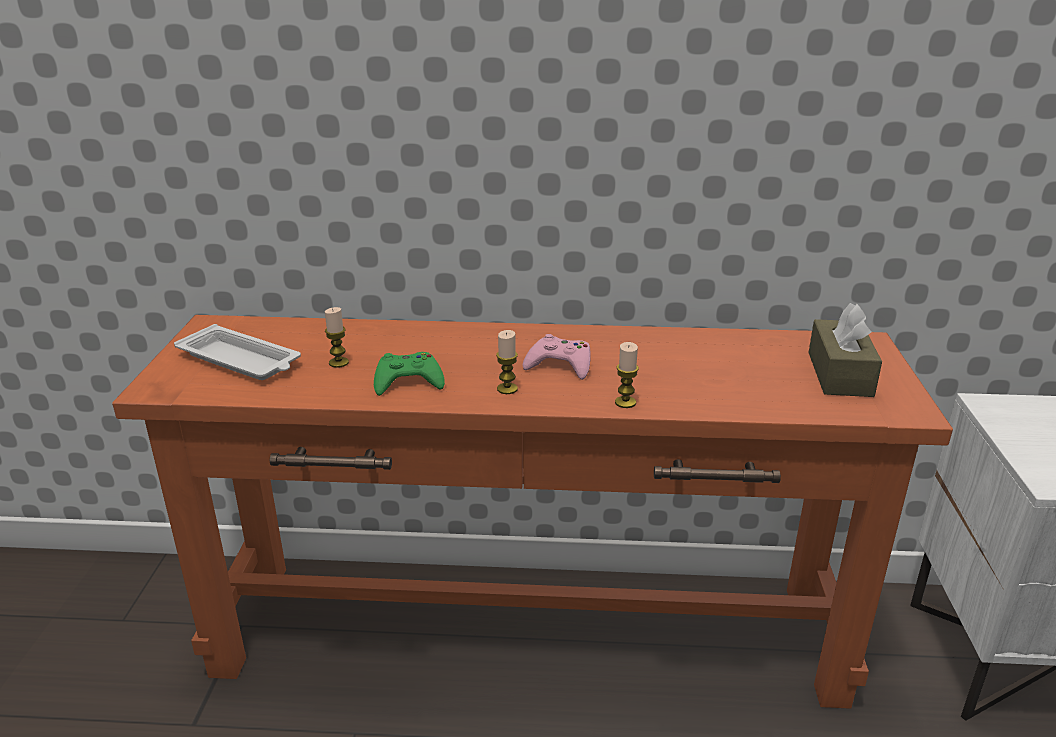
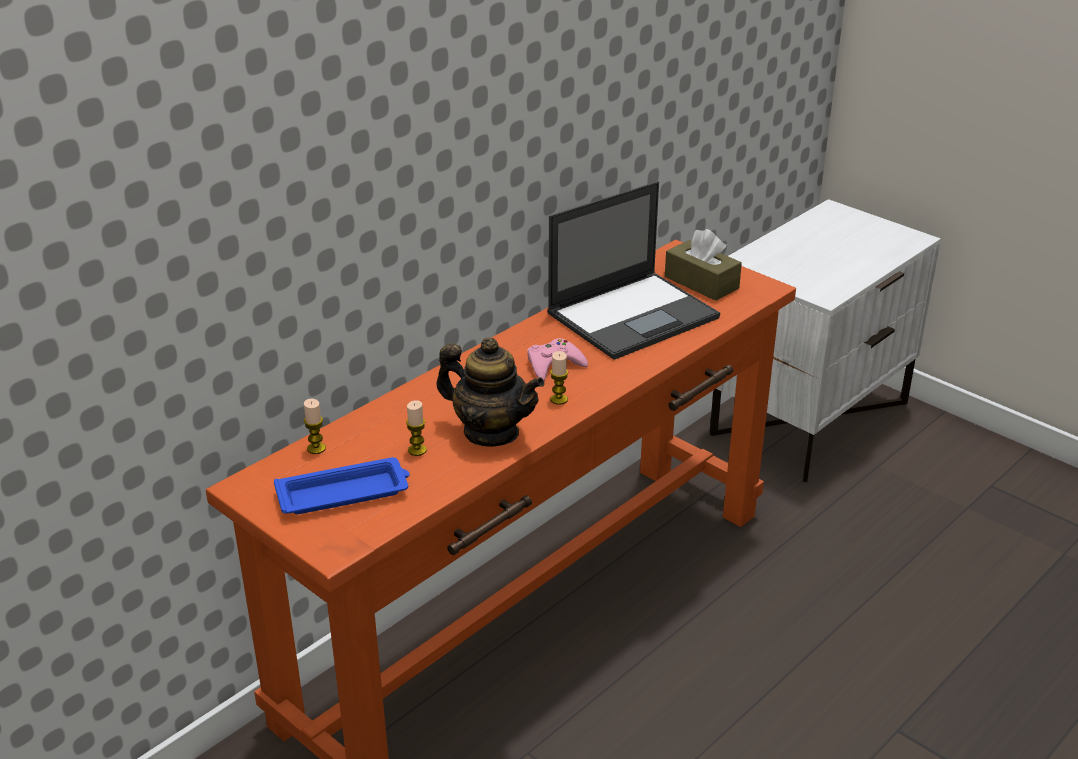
camera: 50 degrees left, 5 degrees up
(241, 361) = (345, 493): white tray -> blue tray
(408, 381) = (491, 432): green game controller -> teapot
(625, 402) = (636, 367): candle -> candle (316, 448)
(713, 366) = (634, 315): none -> laptop

